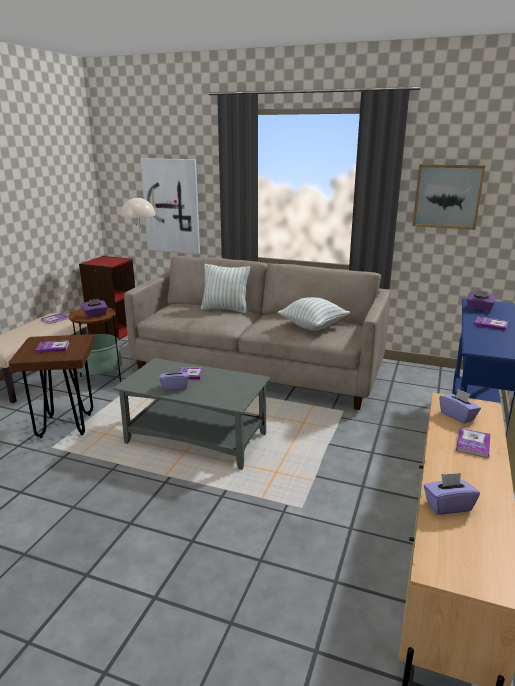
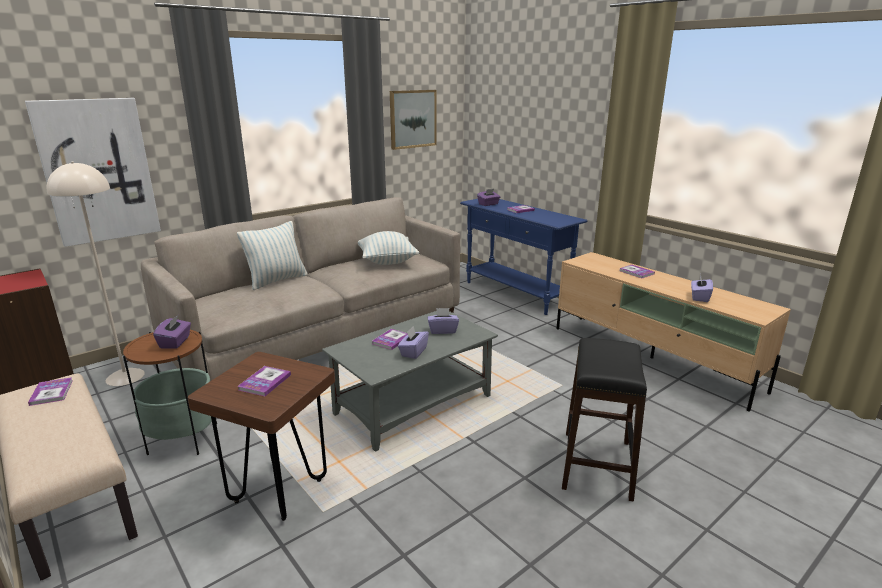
camera: 60 degrees left, 0 degrees up
(173, 564) = (596, 464): none -> black stool
(457, 416) = (600, 265): purple tissue box -> purple tissue box (442, 330)

